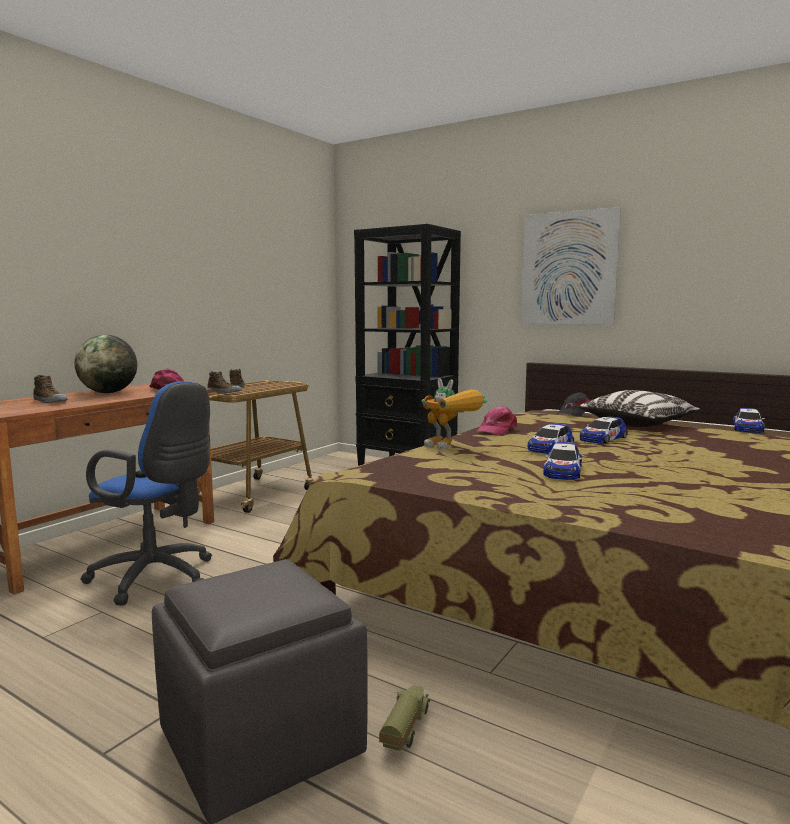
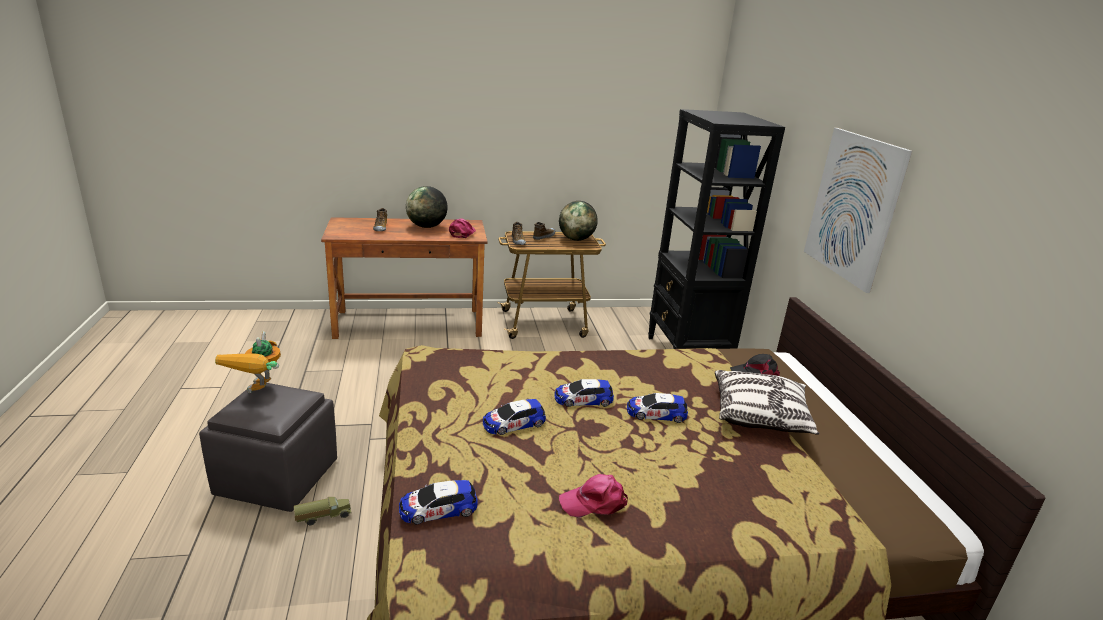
camera: 45 degrees right, 15 degrees up
(158, 579) = (391, 363): blue office chair -> none
(269, 384) = (576, 239): none -> globe
(451, 447) = (528, 362): toy robot -> toy robot (260, 393)
(496, 430) = (615, 361): pink cap -> pink cap (594, 502)
(747, 428) = (853, 482): toy car -> toy car (438, 508)

